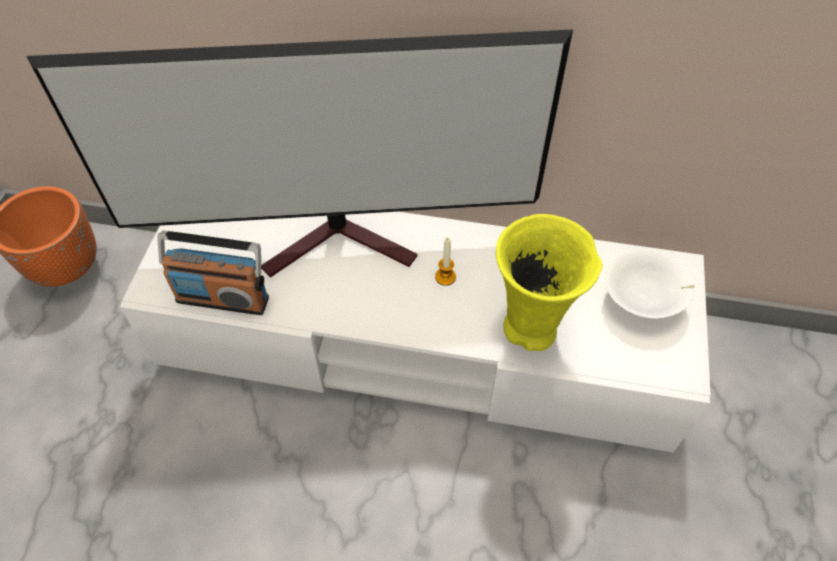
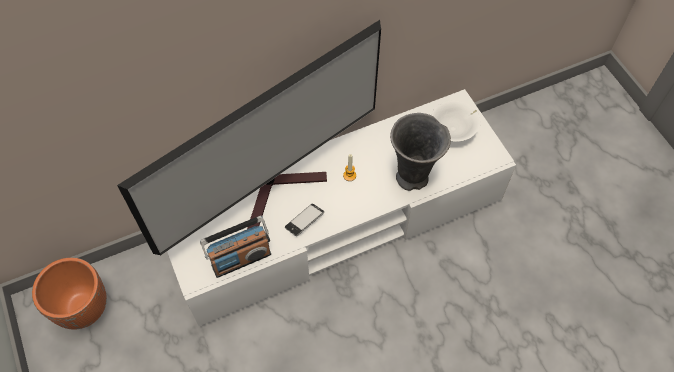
camera: 35 degrees left, 5 degrees up
(339, 299) = (304, 221): none -> phone
(531, 331) = (413, 179): yellow vase -> grey vase

